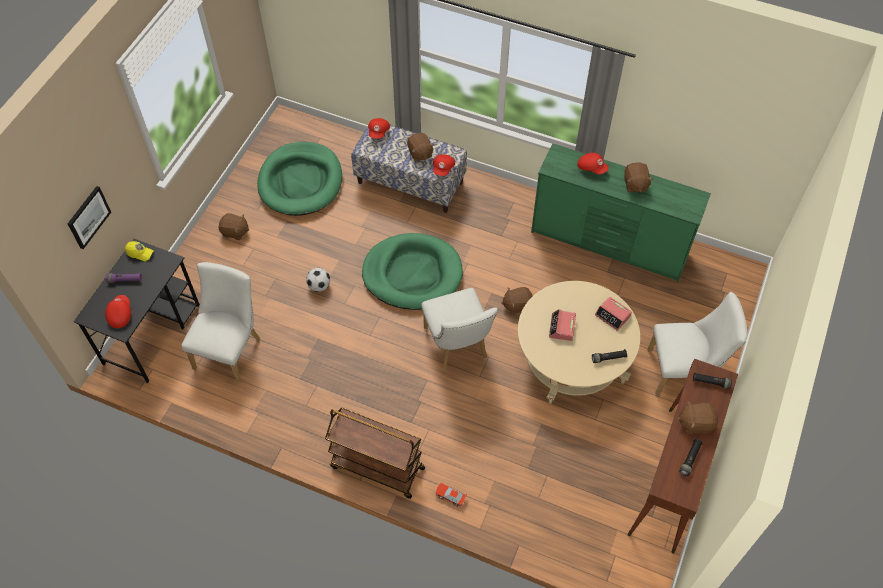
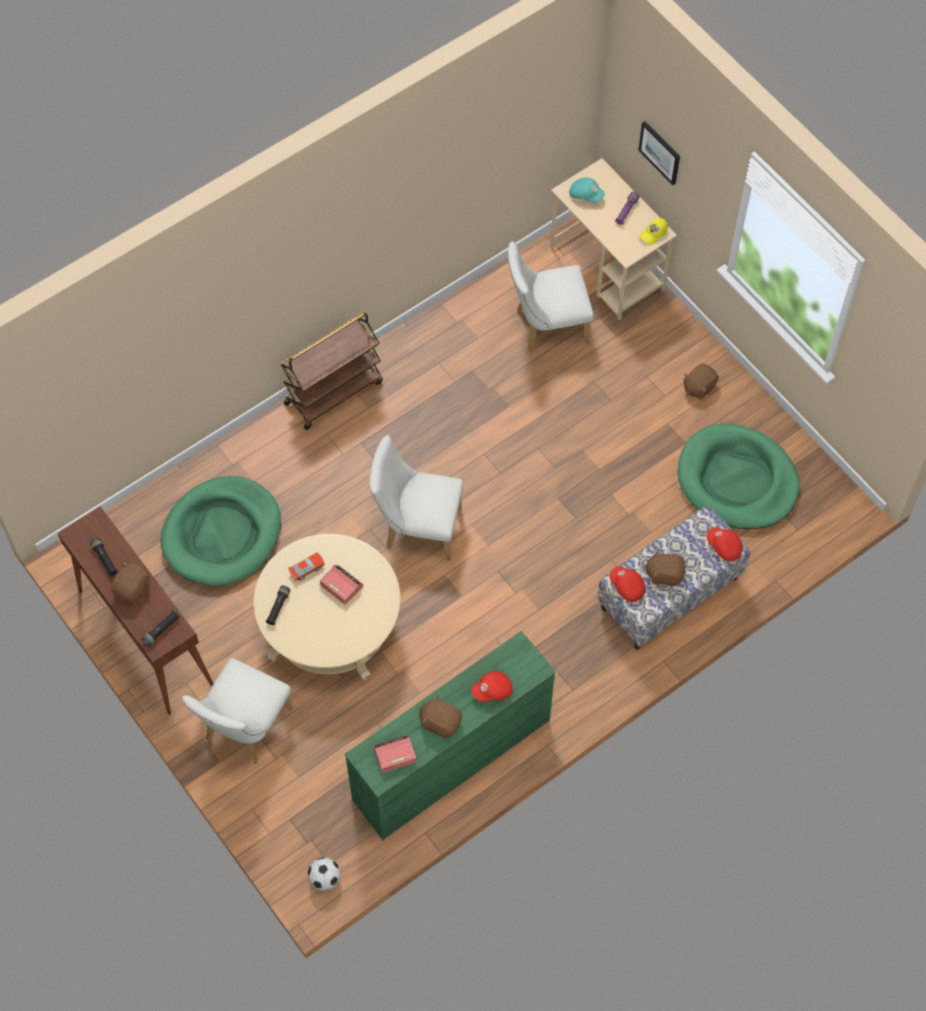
camera: 120 degrees right, 5 degrees up
(120, 314) = (586, 195): red cap -> turquoise cap
(152, 333) = (608, 269): black desk -> beige desk
(230, 349) = (546, 326): white chair -> white chair turned 120 degrees clockwise
(319, 286) = (576, 435): football -> football (325, 878)
(412, 274) = (536, 530): green dog bed -> green dog bed (222, 534)
(450, 496) = (263, 438): toy car -> toy car (307, 569)
(517, 305) = (430, 612): brown plush toy -> none
(613, 316) = (322, 643): alarm clock -> alarm clock (394, 754)

